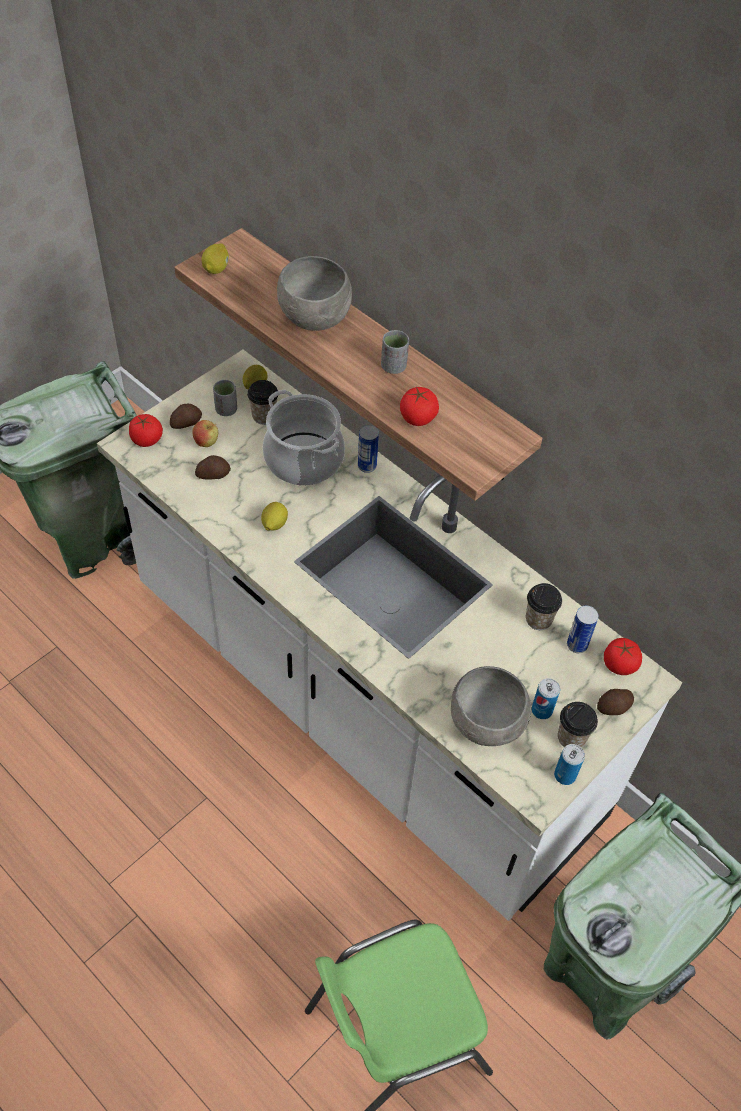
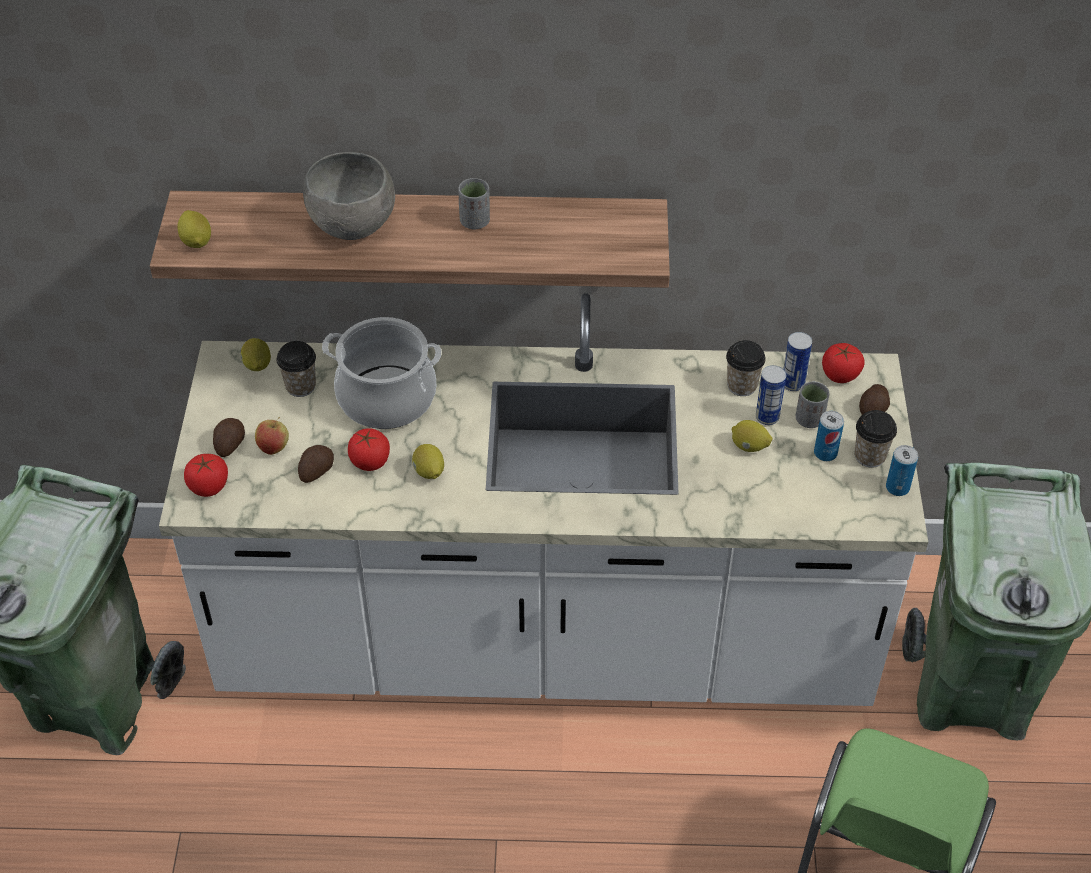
camera: 40 degrees left, 5 degrees down
(226, 410) = (256, 406): grey cup -> grey cup (809, 420)
(367, 466) = (451, 364): can -> can (767, 417)
(417, 418) = (549, 250): tomato -> tomato (370, 461)
(486, 725) = (799, 497): grey bowl -> none
(493, 664) = (749, 447): none -> lemon

